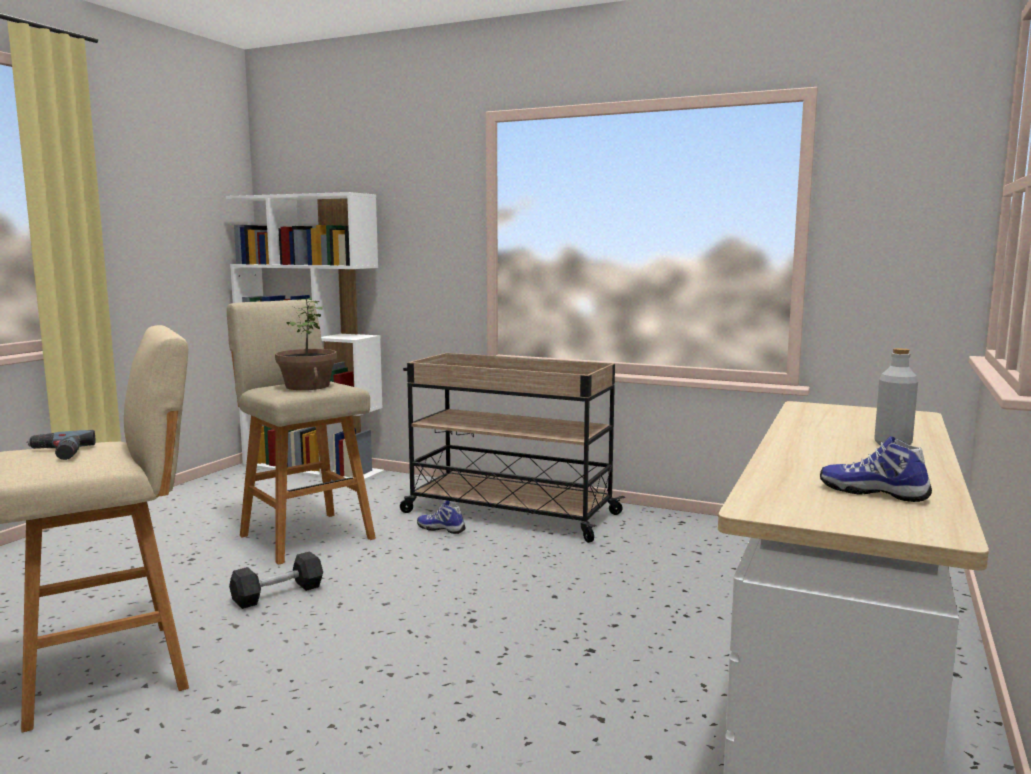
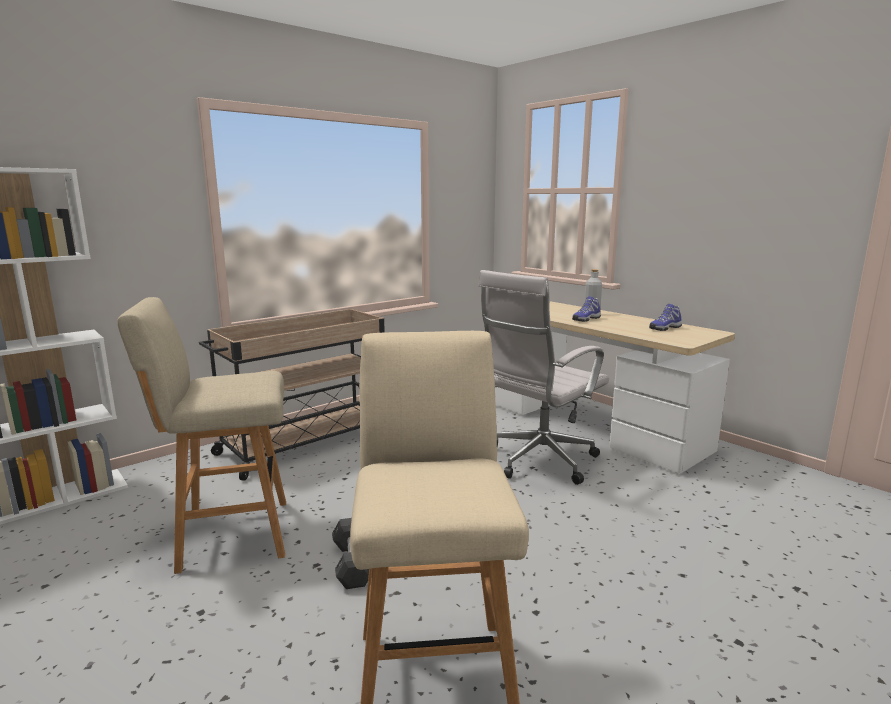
camera: 65 degrees left, 5 degrees up
(57, 453) = (431, 485): power drill -> none
(306, 386) = (240, 382): potted plant -> none
(441, 529) = (303, 472): shoe -> shoe (585, 319)
(616, 651) = (538, 461): none -> white office chair

